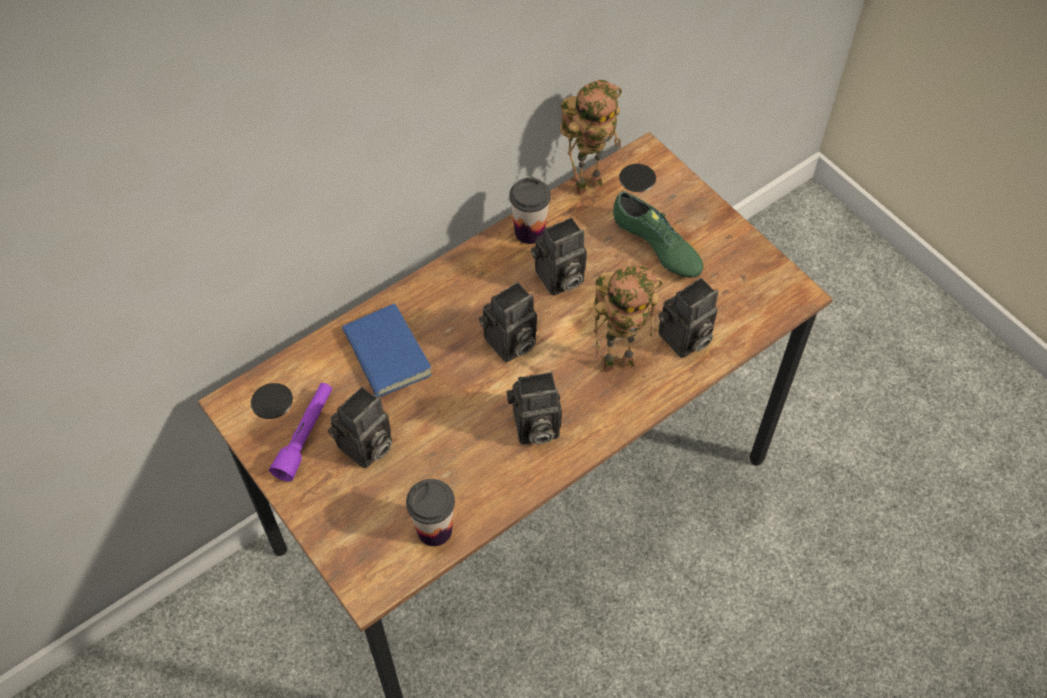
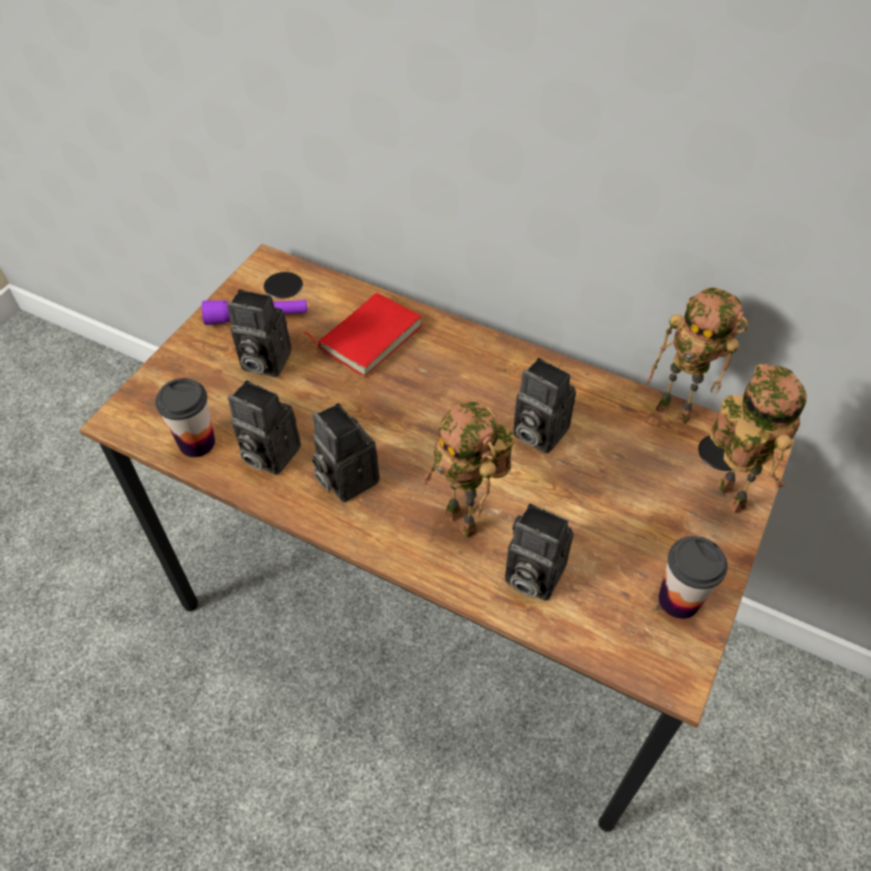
camera: 65 degrees right, 5 degrees down
(384, 354) = (368, 336): blue book -> red book
(509, 344) = (432, 422): camera -> camera (267, 454)
(529, 232) = (579, 387): cup -> cup (678, 600)
(656, 247) = (639, 502): green shoe -> none
(676, 195) = (725, 496): none -> toy robot

